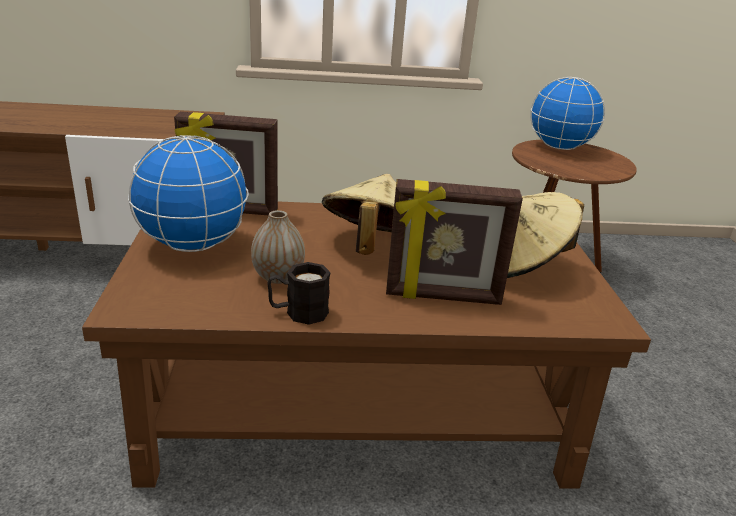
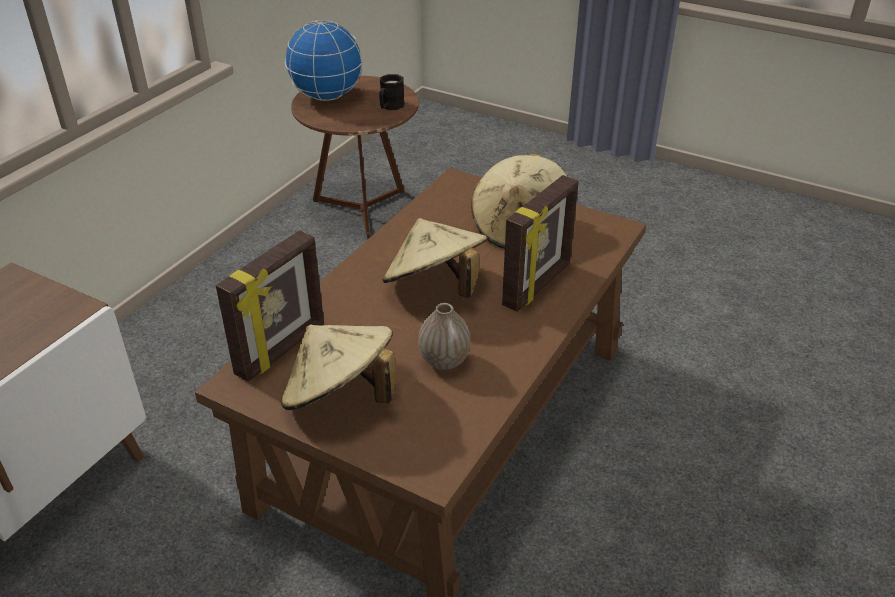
camera: 55 degrees left, 10 degrees up
(192, 245) = (340, 397): globe -> beige hat
(298, 312) = (509, 368): black mug -> black mug (390, 107)

